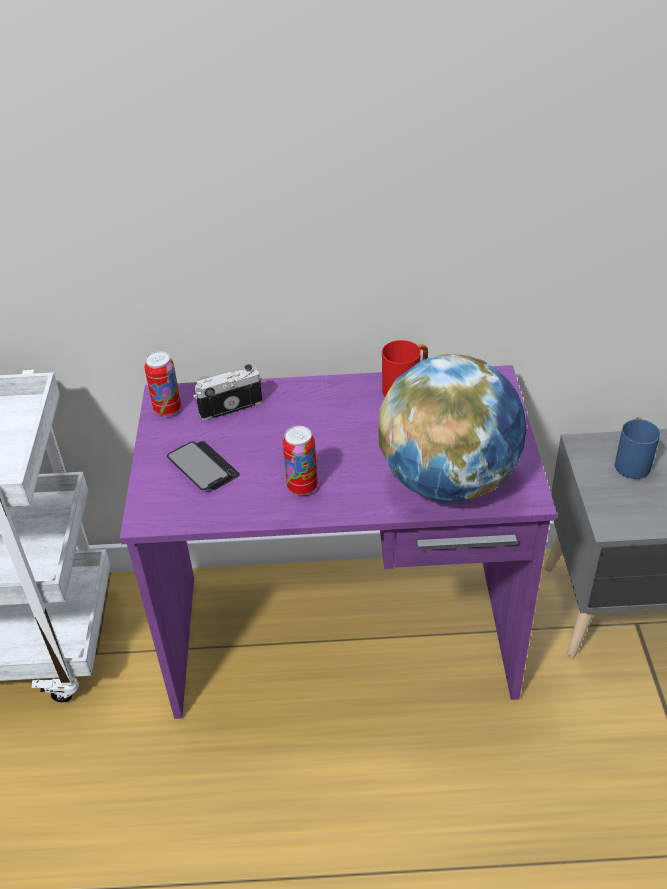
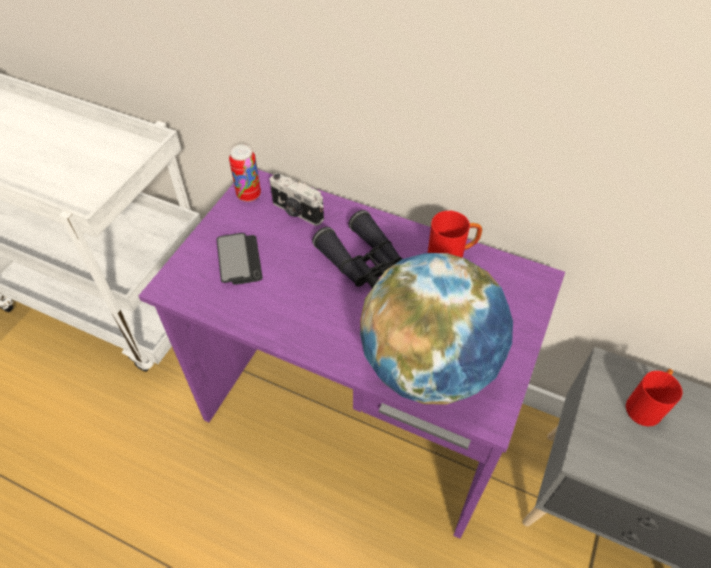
camera: 25 degrees right, 10 degrees up
(230, 406) = (296, 212): camera -> camera turned 150 degrees counterclockwise
(302, 487) = (302, 314): can -> none
(327, 423) = (362, 261): none -> black binoculars
(631, 462) = (646, 405): blue mug -> red mug

